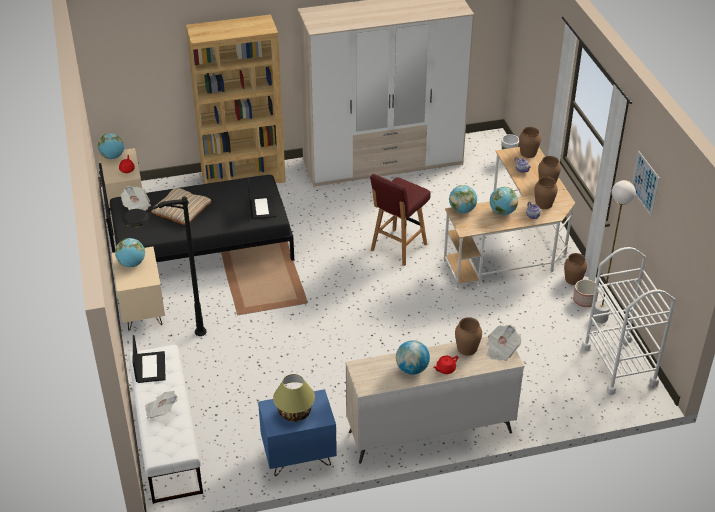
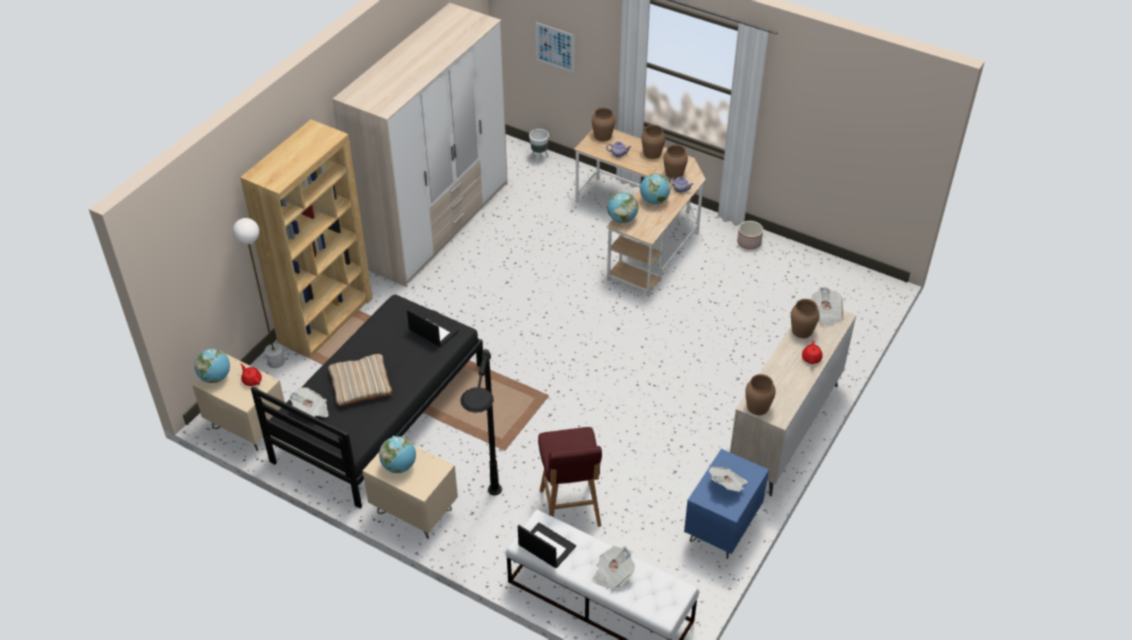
camera: 45 degrees left, 5 degrees up
(295, 412) = (727, 485): table lamp -> newspaper
(397, 248) = (555, 294): red stool -> red stool (570, 509)
(412, 369) = (789, 377): globe -> none
(573, 279) = (719, 230): brown vase -> brown vase (758, 407)
(600, 317) = (776, 249): white floor lamp -> white floor lamp (276, 362)
(619, 365) = (836, 278): white cart -> none
(645, 183) = (806, 102): picture -> picture (555, 47)

